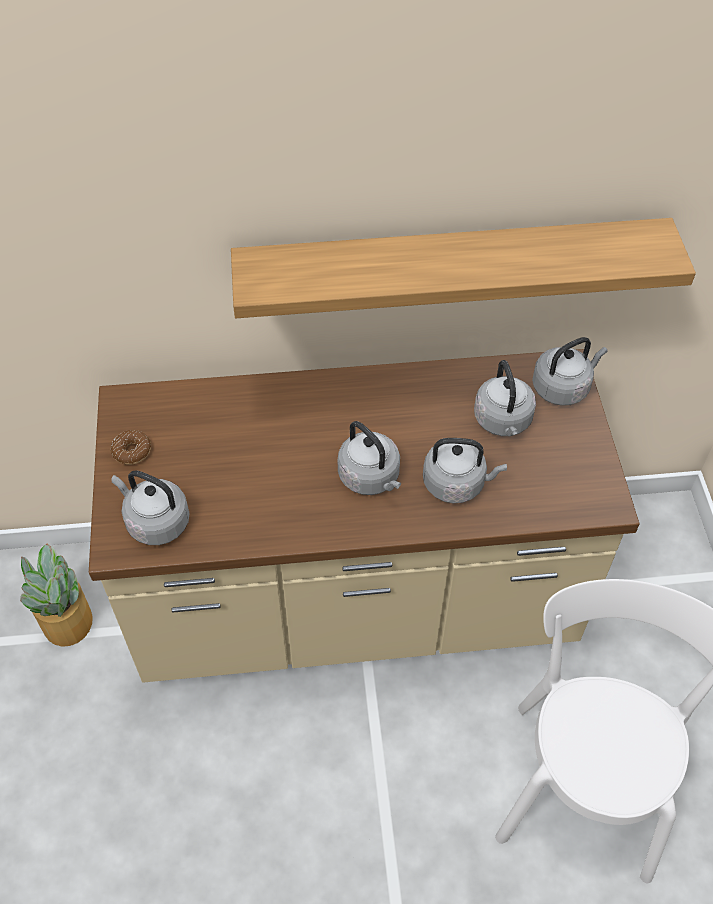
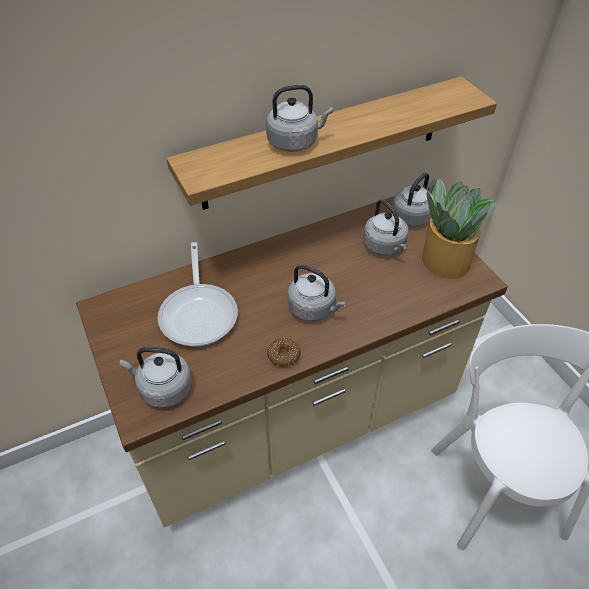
camera: 20 degrees left, 5 degrees down
(67, 620) = (84, 501): potted plant -> potted plant (445, 260)
(132, 451) = (122, 342): donut -> donut (284, 355)
(233, 441) = (199, 313): none -> frying pan
(457, 483) = (375, 295): grey kettle -> grey kettle (295, 142)

